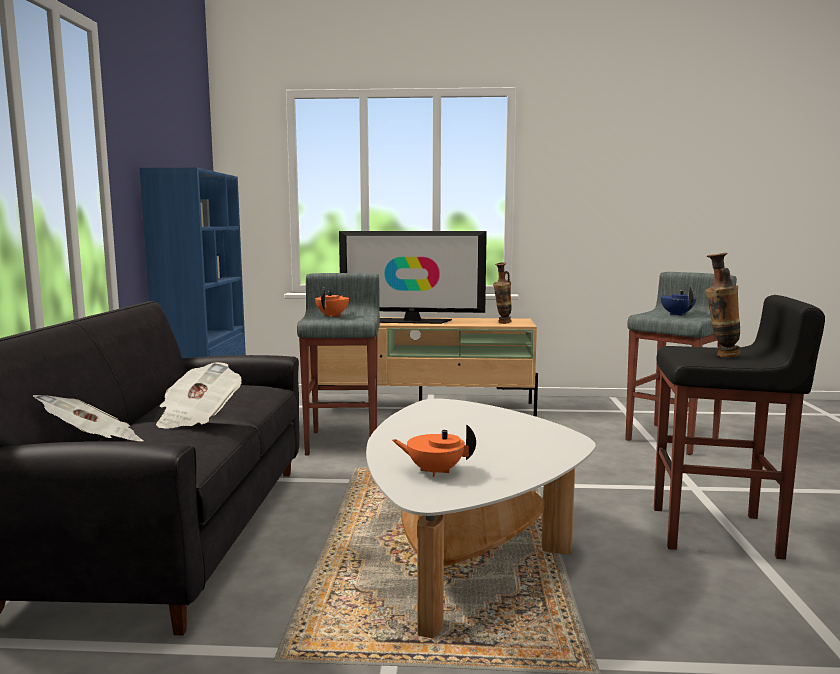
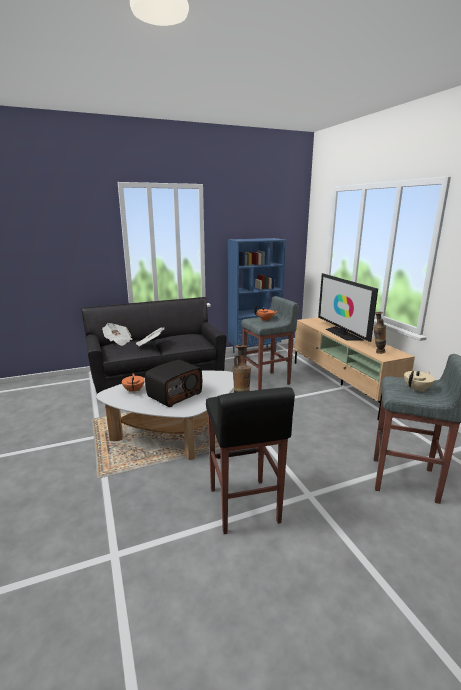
camera: 65 degrees right, 10 degrees up
(492, 443) = (174, 394): none -> radio
(677, 314) = (417, 389): blue teapot -> beige teapot

